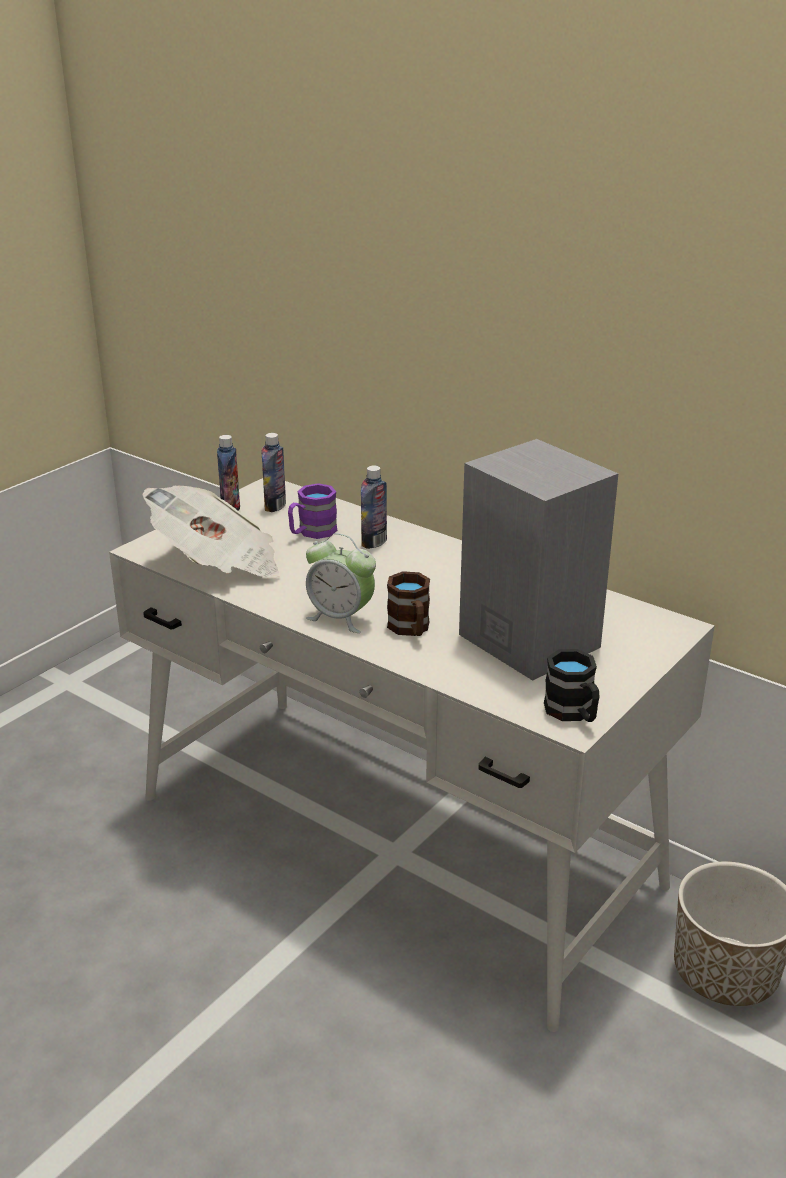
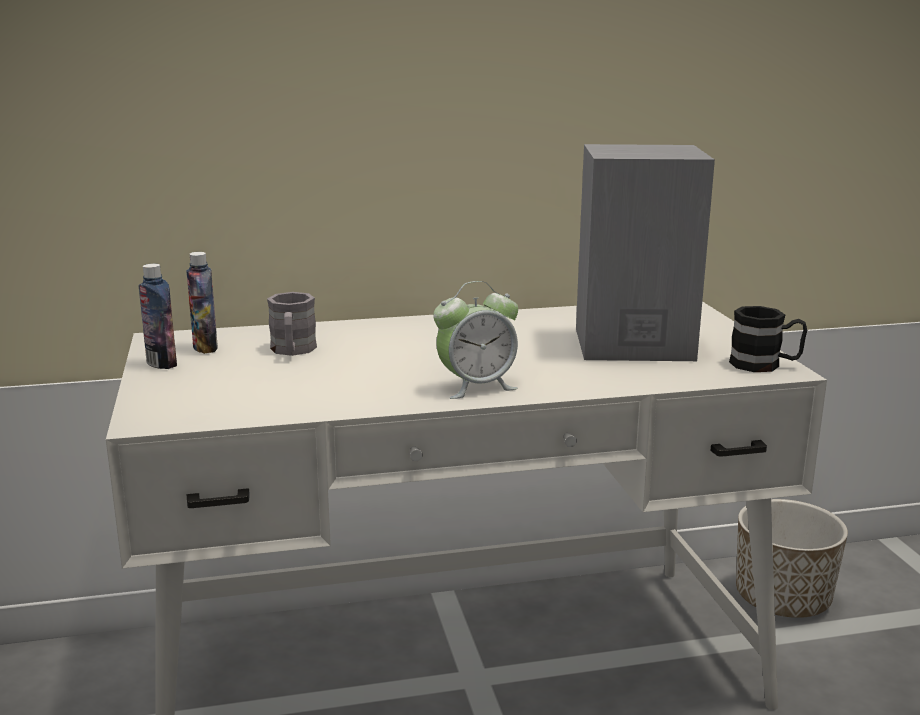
camera: 50 degrees left, 10 degrees down
(218, 564) = (264, 400): newspaper -> none
(311, 532) = (292, 351): purple mug -> grey mug
(374, 542) = (365, 338): bottle -> none
(411, 629) = (546, 371): brown mug -> none

